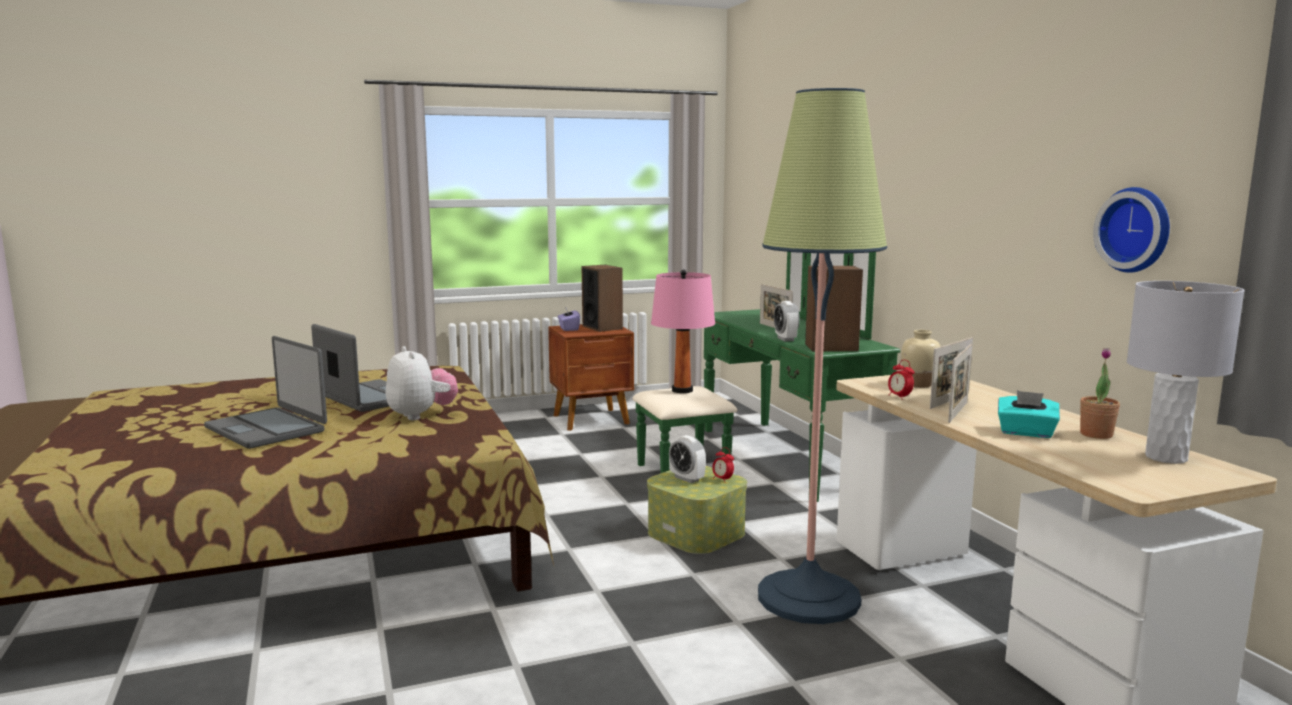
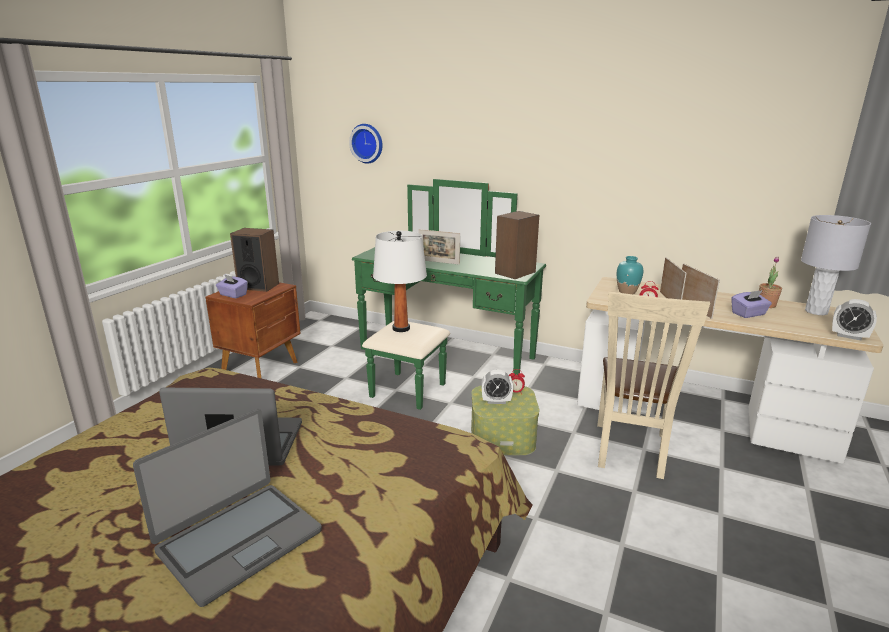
camera: 45 degrees left, 10 degrees up
(267, 429) = (238, 540): laptop -> laptop turned 45 degrees counterclockwise
(421, 415) = (345, 442): plush toy -> none
(682, 390) = (401, 328): pink table lamp -> white table lamp
(785, 339) = (473, 271): alarm clock -> alarm clock (849, 336)
(808, 598) = (630, 452): floor lamp -> beige chair
(918, 384) = (627, 292): beige vase -> turquoise vase
(1026, 433) = (748, 314): turquoise tissue box -> purple tissue box
(1136, 230) = (749, 181): wall clock -> wall clock (367, 143)

